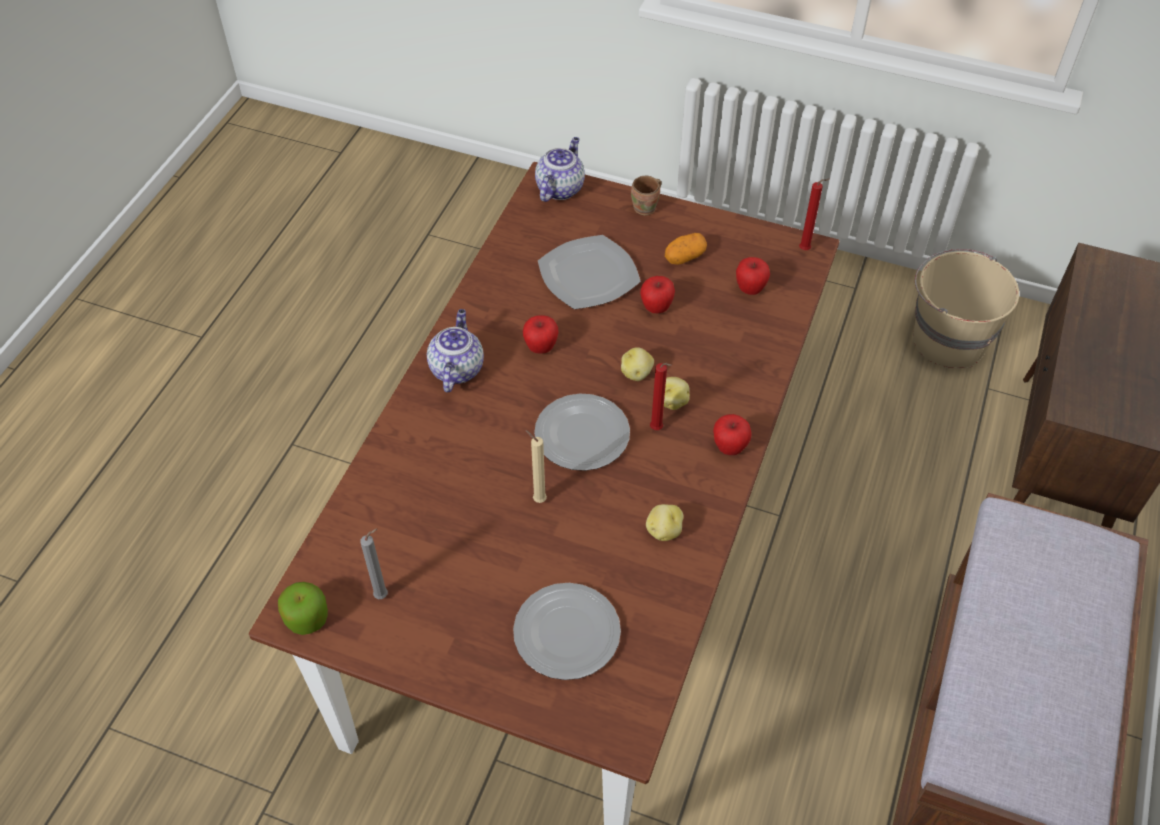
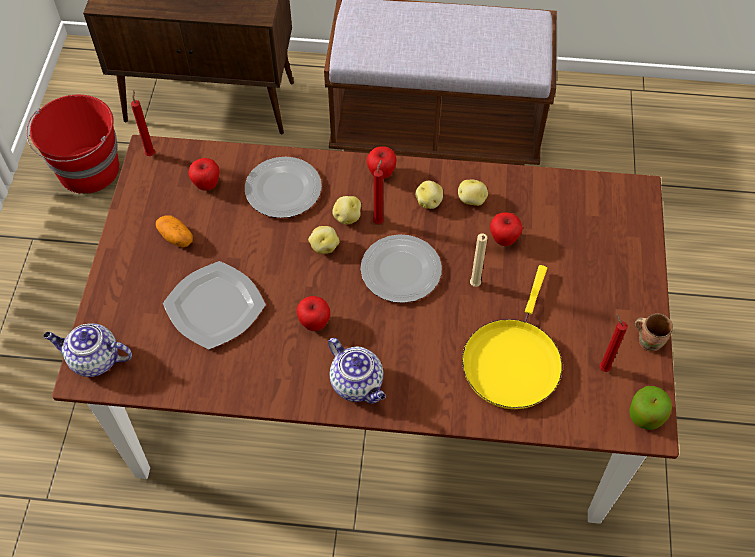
camera: 105 degrees left, 5 degrees up
(383, 595) = (602, 367): grey candle -> red candle
(428, 508) = (512, 360): none -> yellow frying pan
(456, 368) = (358, 384): teapot -> teapot turned 120 degrees counterclockwise
(566, 631) = (579, 240): plate -> plate (282, 190)
(646, 208) = (114, 279): brown mug -> brown mug (649, 340)
(656, 308) = (245, 247): apple -> apple (503, 239)
(673, 485) = (429, 202): none -> potato
(947, 340) = (88, 170): beige bucket -> red bucket

